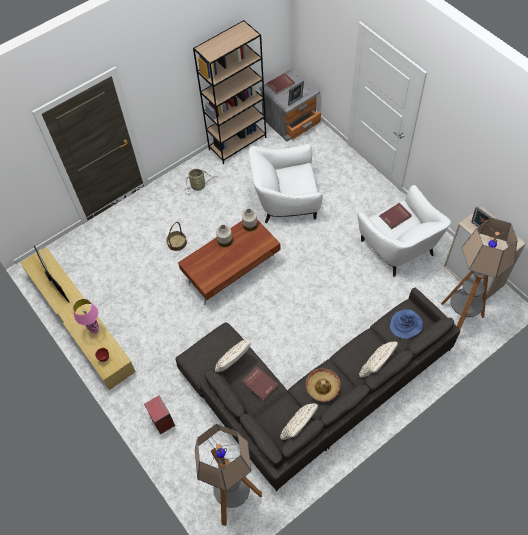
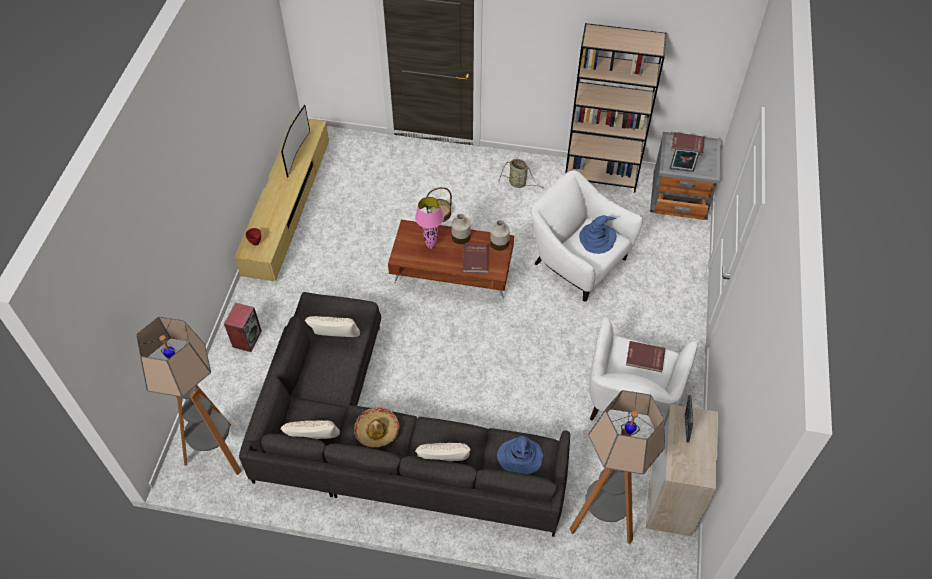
camera: 45 degrees right, 5 degrees down
(95, 331) = (276, 216): pink table lamp -> pink table lamp (430, 245)
(260, 383) = (333, 375): red book -> red book (476, 259)
(295, 176) = (597, 238): none -> blue hat

